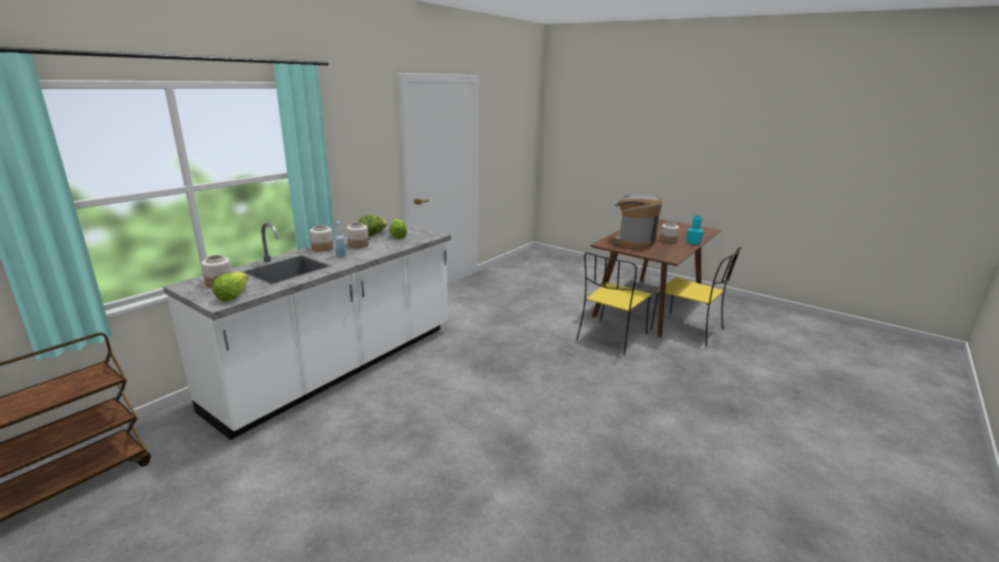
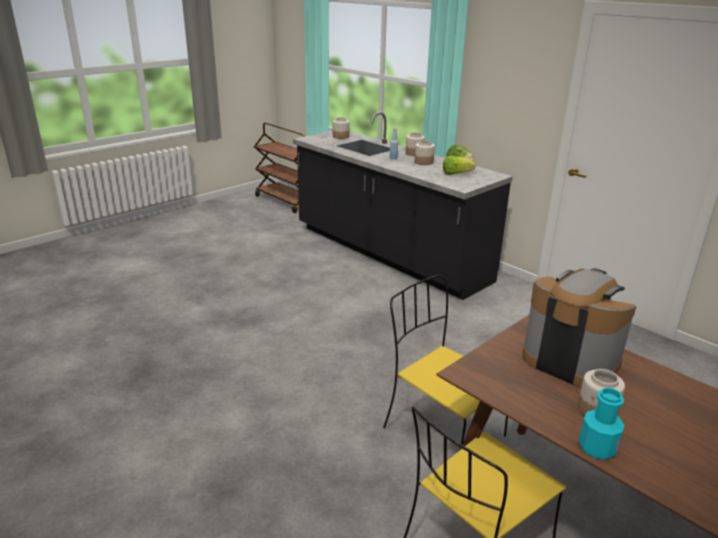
camera: 100 degrees right, 5 degrees up
(233, 296) = (316, 140): lettuce -> none
(340, 367) = (388, 254): white counter -> black counter

